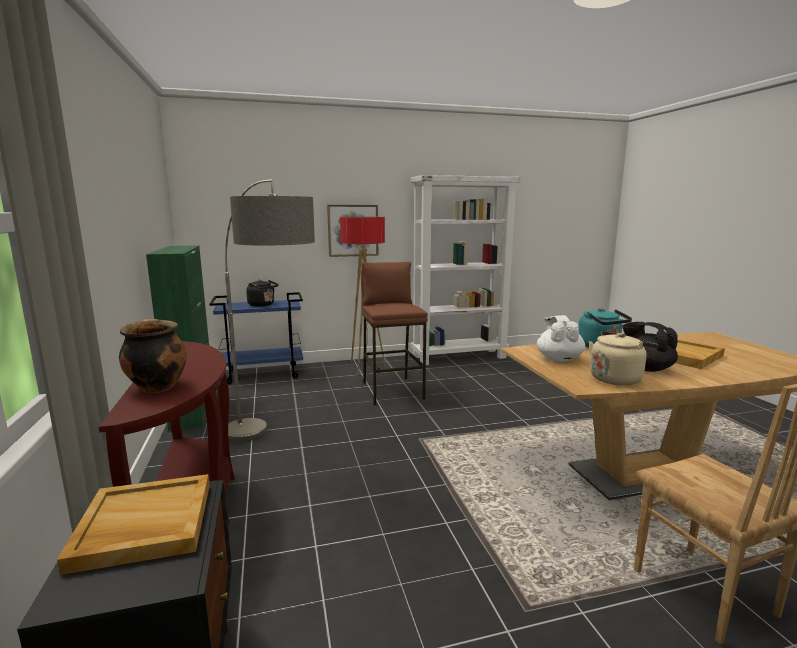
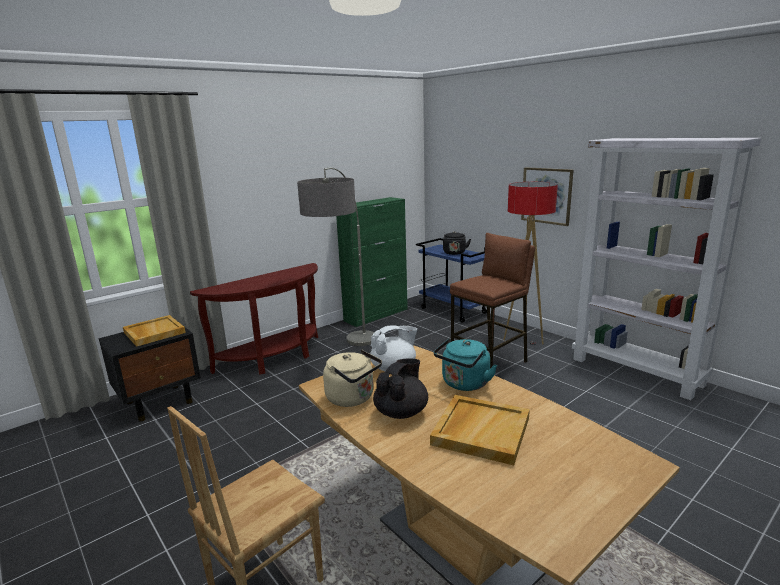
camera: 65 degrees right, 5 degrees up
(157, 387) = (238, 284): cooking pot -> none

